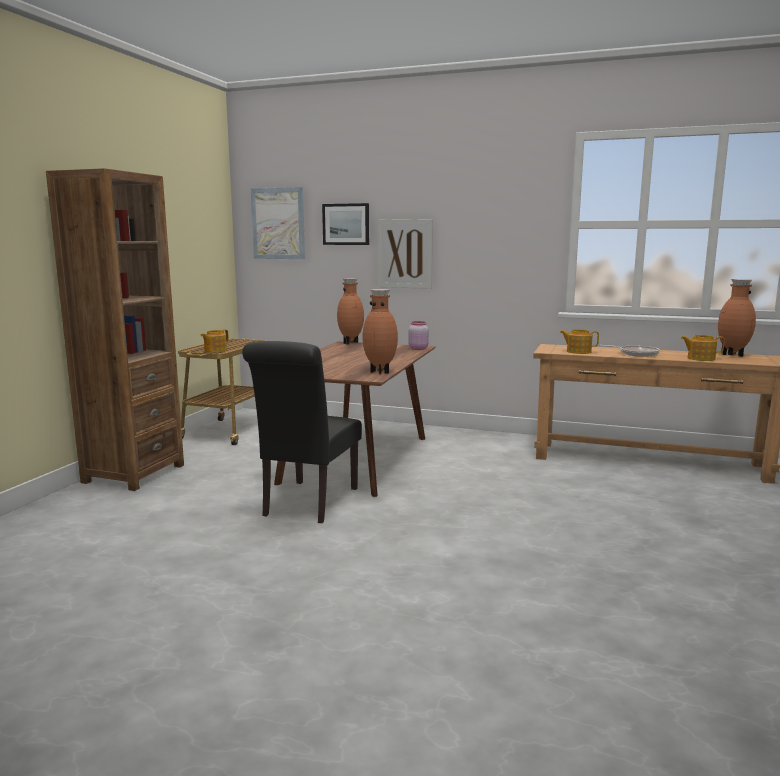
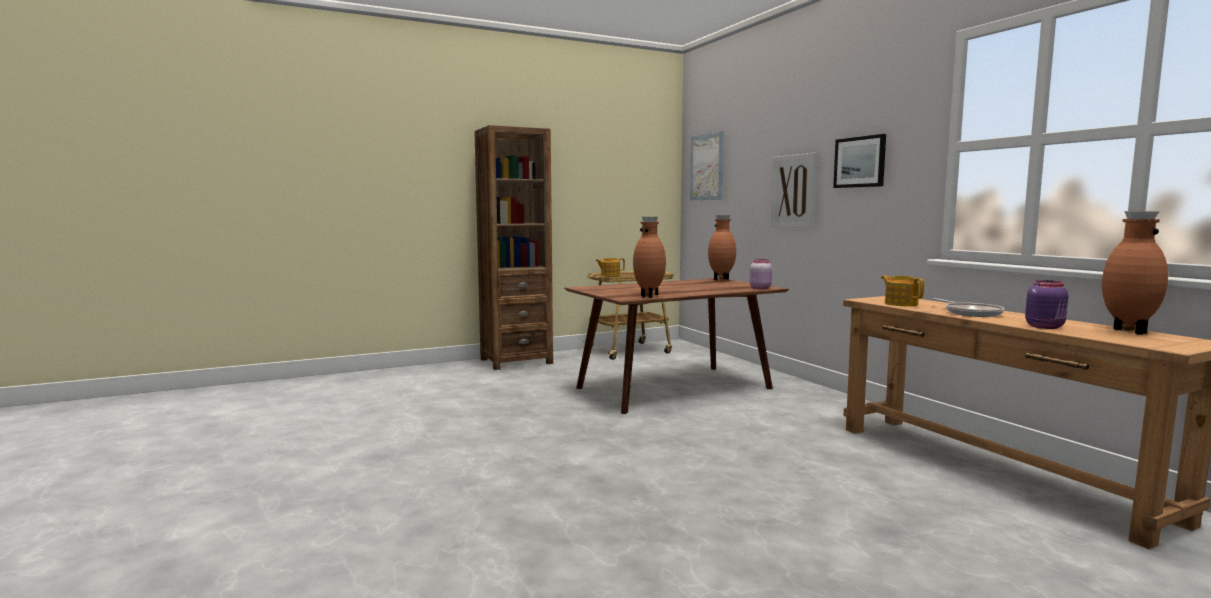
camera: 45 degrees right, 5 degrees down
(307, 504) = (567, 404): black chair -> none
(346, 224) = (751, 164): picture -> picture (860, 162)
(700, 358) = (1045, 327): teapot -> purple jar

